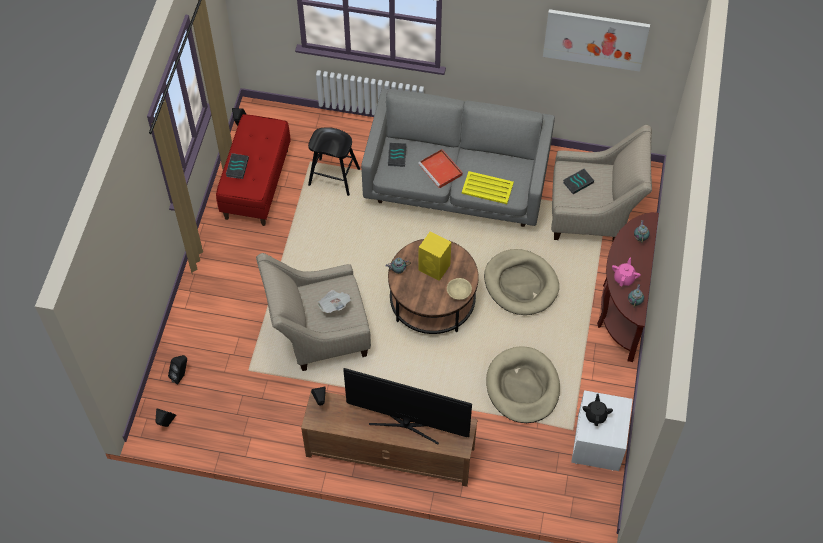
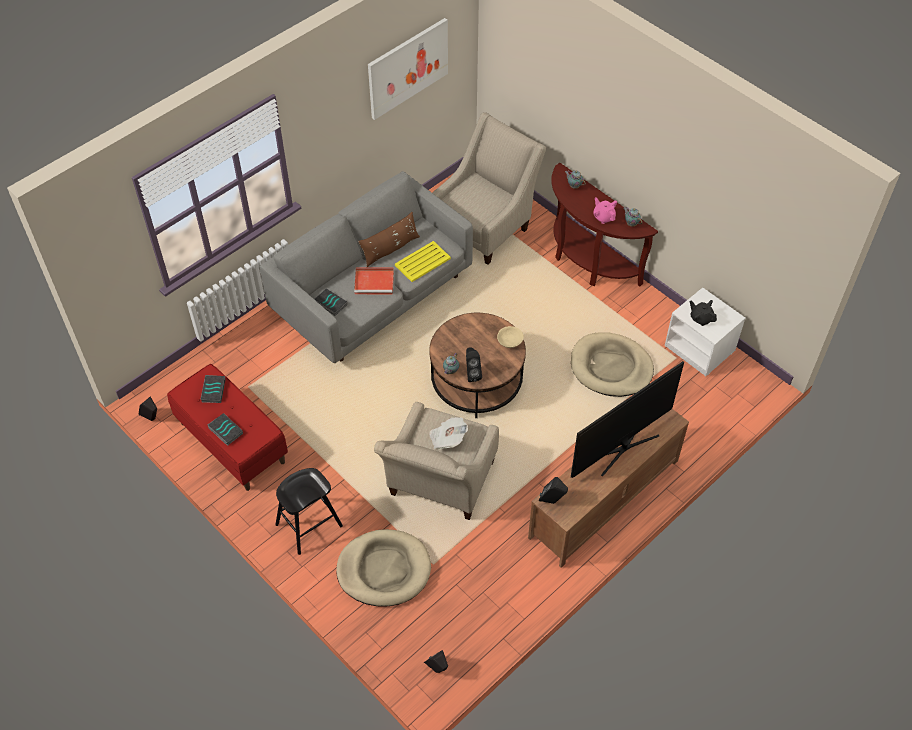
camera: 55 degrees left, 5 degrees down
(181, 376) = (393, 626): black speaker -> black speaker (472, 374)
(334, 177) = (282, 378): black stool -> black stool (309, 525)
(435, 268) = (470, 344): yellow speaker -> none
(482, 160) = (390, 249): none -> brown pillow
(521, 284) = (511, 311): beige dog bed -> beige dog bed (384, 570)
(578, 182) = (470, 202): book -> book (213, 390)

